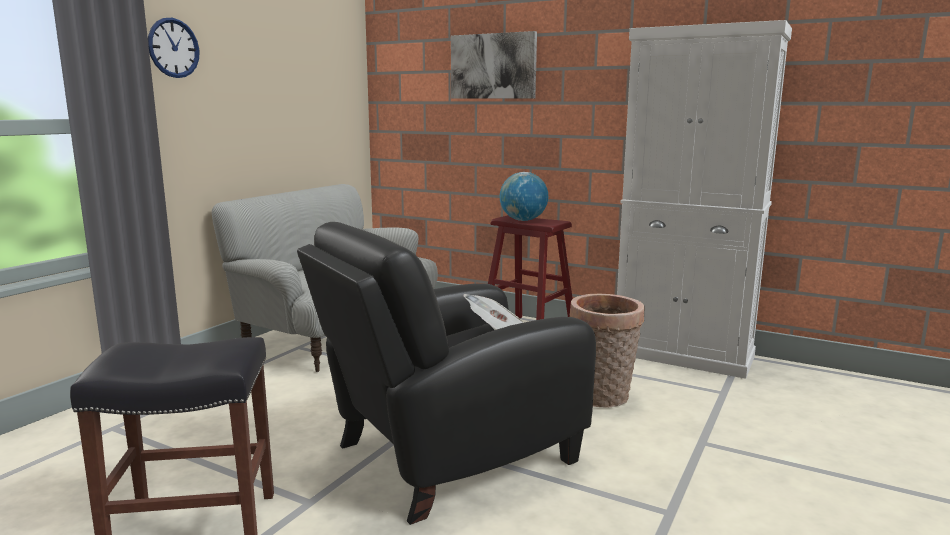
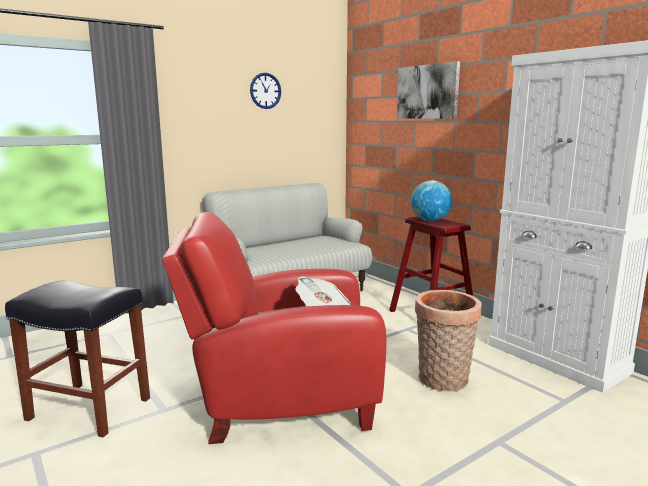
camera: 25 degrees right, 0 degrees up
(173, 48) = (181, 86): wall clock -> wall clock (265, 91)
(448, 456) = (280, 400): black armchair -> red armchair

